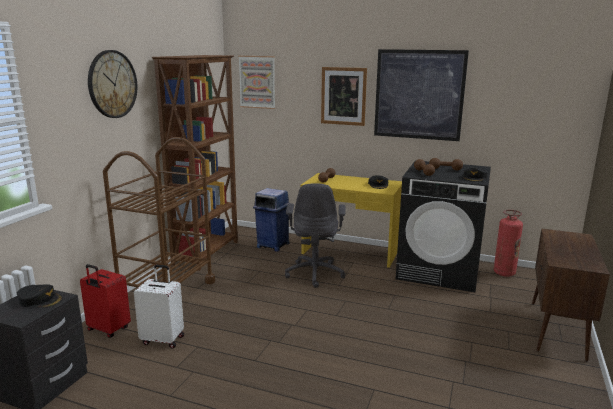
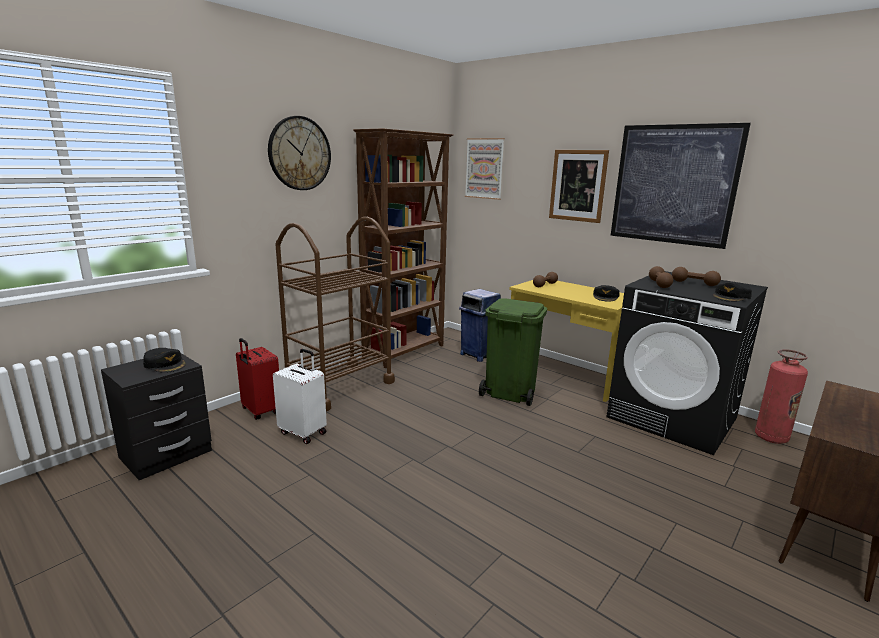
camera: 20 degrees right, 0 degrees up
(315, 273) = (509, 392): grey office chair -> green trash can

